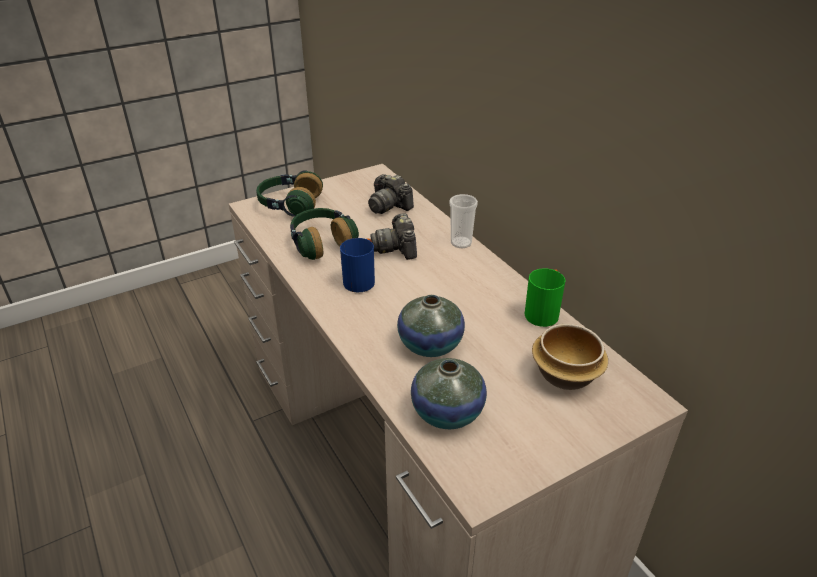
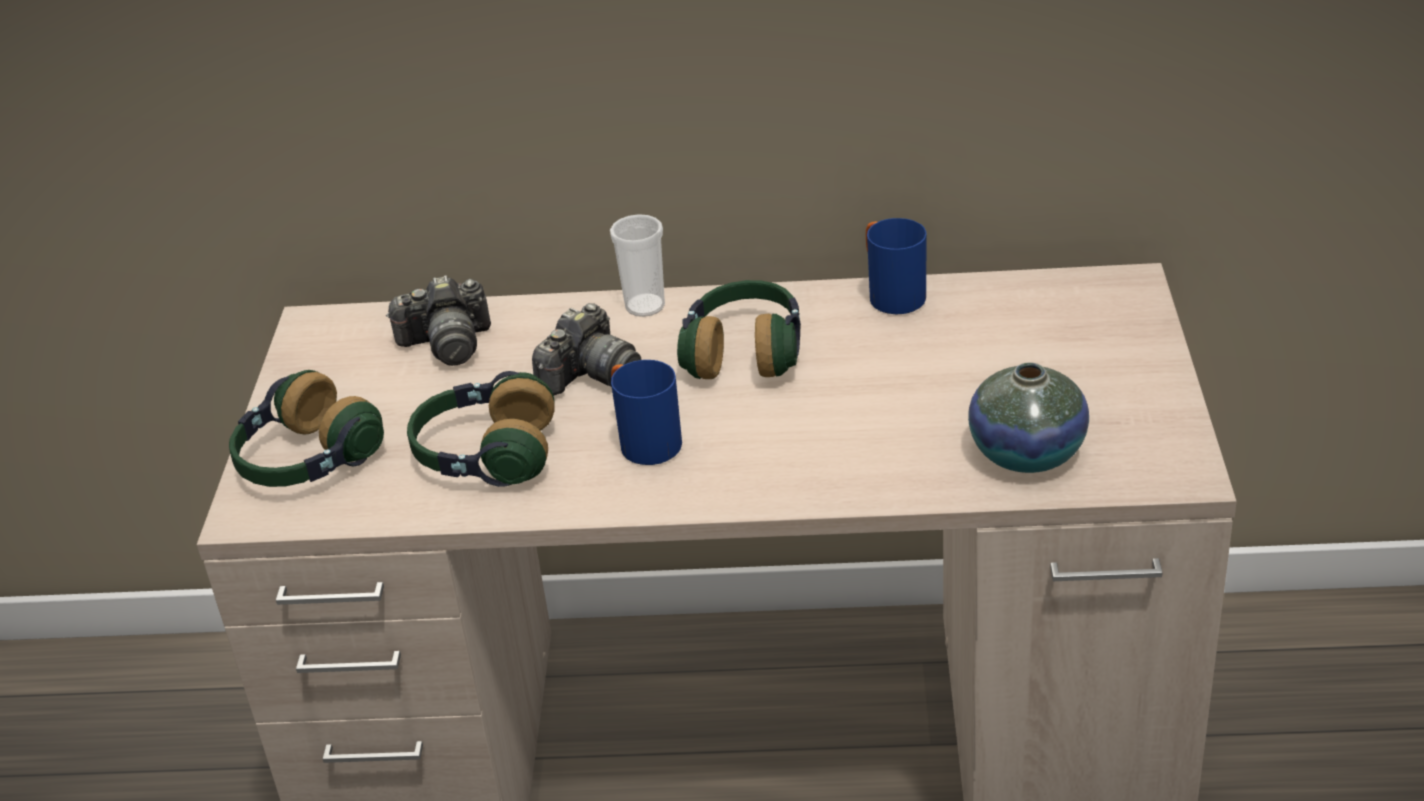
camera: 55 degrees left, 0 degrees up
(397, 248) = (590, 376): camera -> camera turned 75 degrees counterclockwise
(430, 344) = (872, 421): vase -> none
(451, 284) = (745, 352): none -> headphones
(543, 312) = (890, 294): green mug -> blue mug
(564, 374) = (1030, 326): bowl -> none

